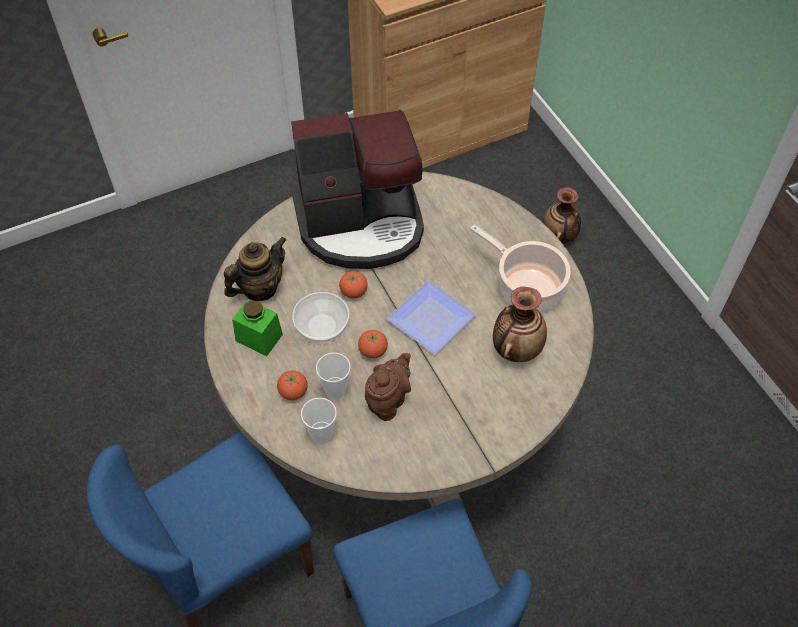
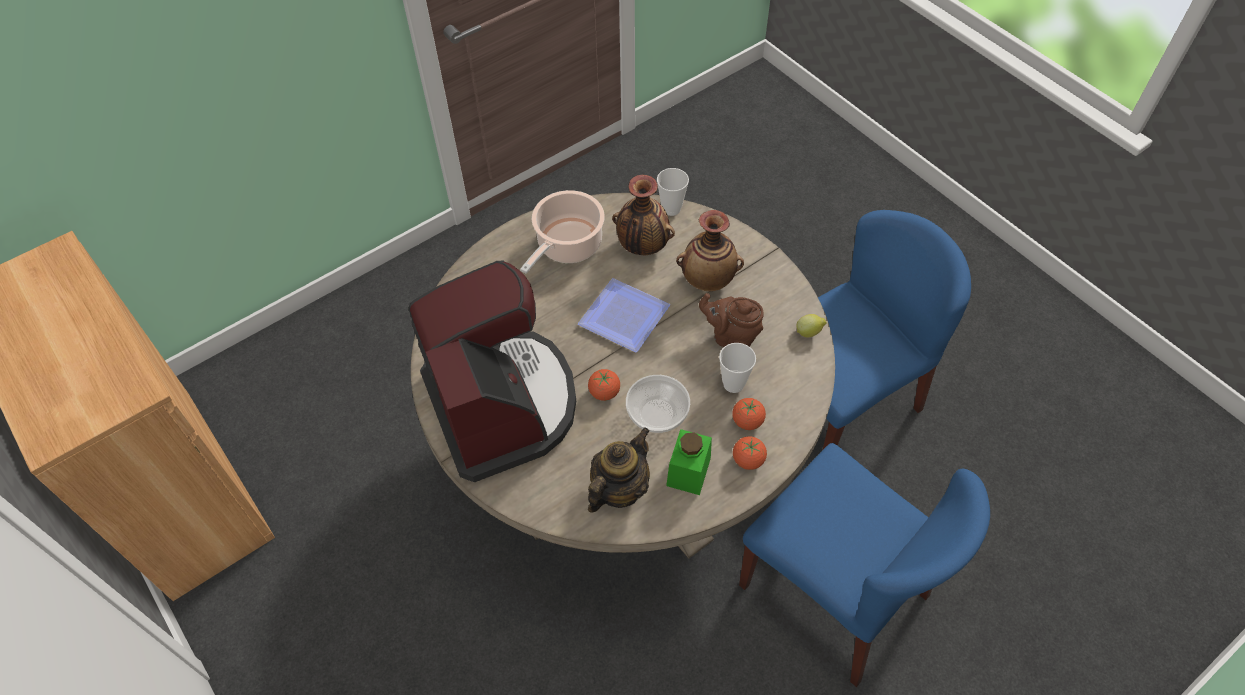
camera: 100 degrees left, 0 degrees up
(259, 288) = (619, 489): teapot -> teapot turned 90 degrees clockwise
(321, 435) = (788, 385): cup -> cup (671, 209)
(373, 351) = (677, 360): tomato -> tomato (748, 460)
(377, 470) = (809, 332): none -> lemon
(559, 237) = (362, 345): vase -> vase (708, 280)

